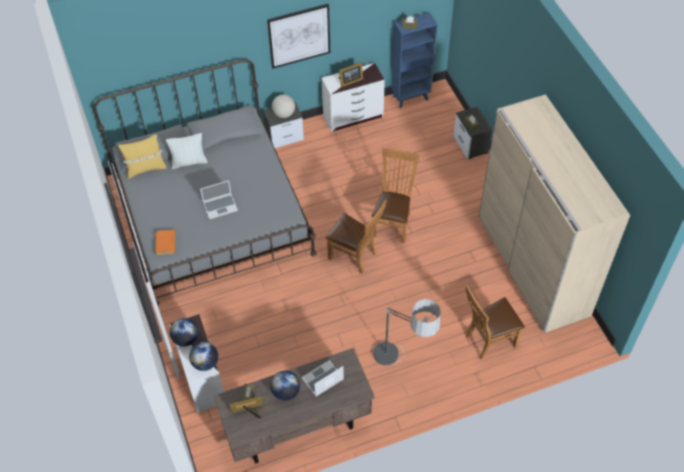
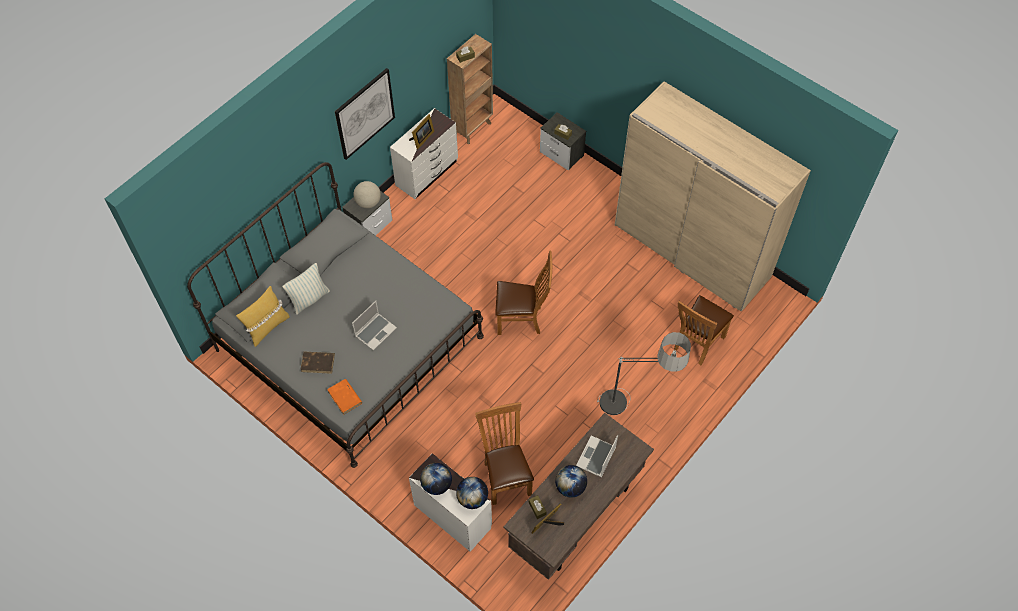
camera: 30 degrees left, 5 degrees up
(164, 210) = (318, 363): none -> brown book
(393, 223) = (537, 268): brown chair -> brown chair (505, 476)
(411, 97) = (473, 128): blue bookcase -> brown bookcase

